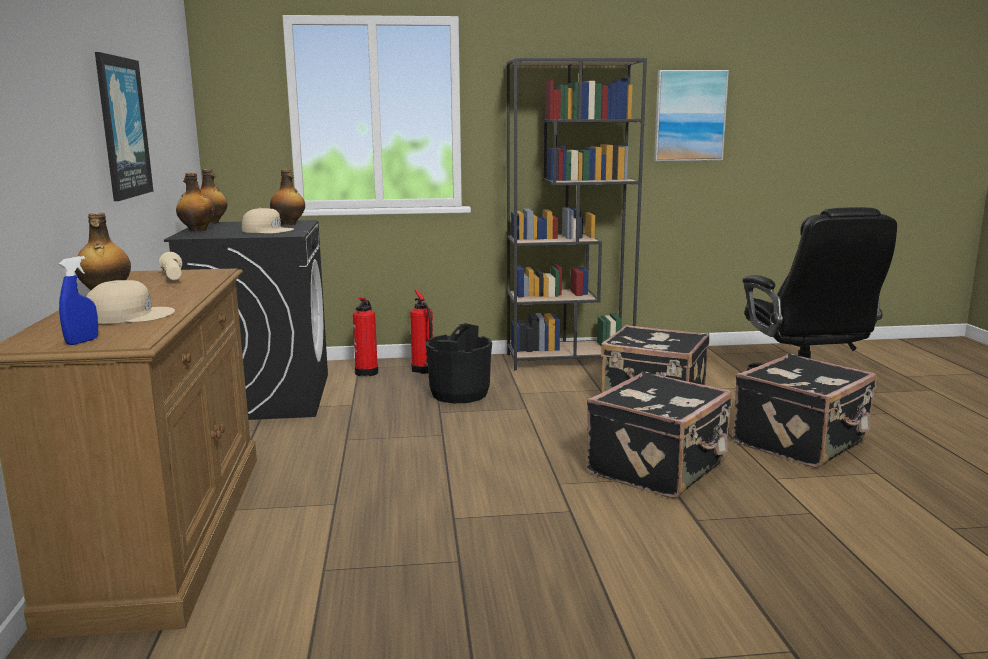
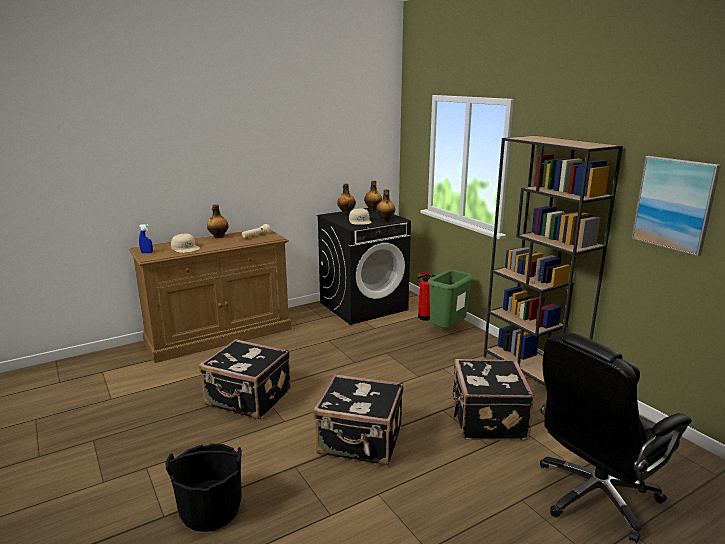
camera: 65 degrees right, 5 degrees up
(122, 127) = (284, 164): picture -> none
(423, 371) = (447, 330): fire extinguisher -> green trash can
(459, 394) = (420, 350): black bucket -> black bucket (210, 510)
(802, 442) = (460, 503): black suitcase -> black suitcase (248, 399)

